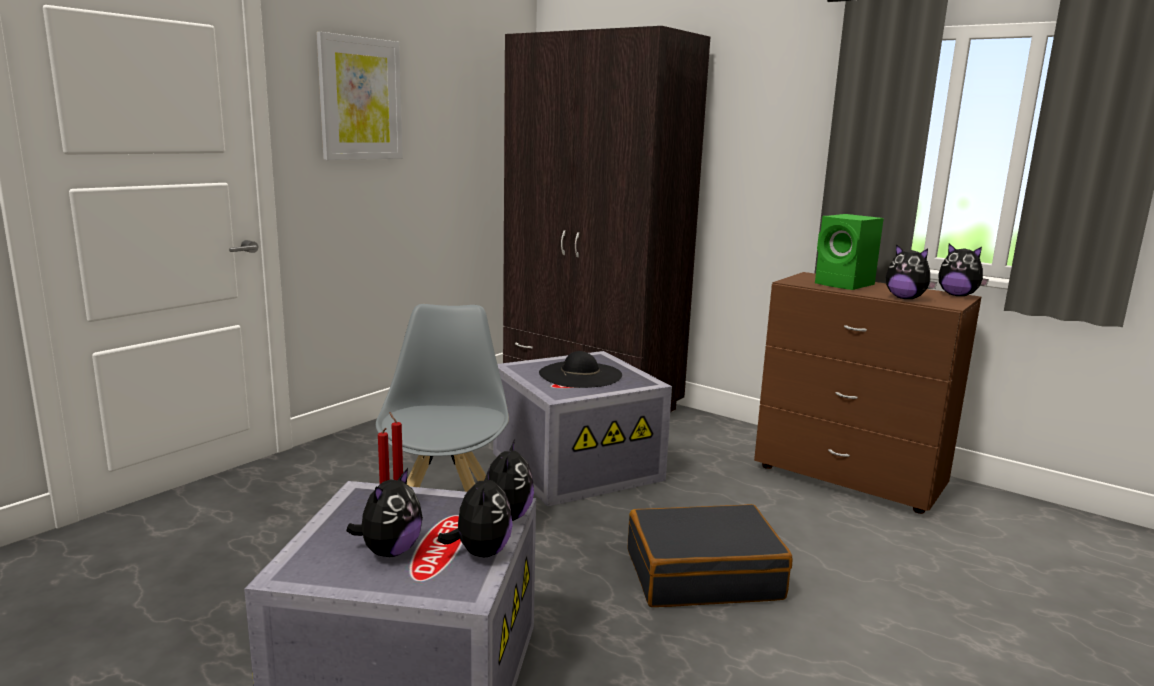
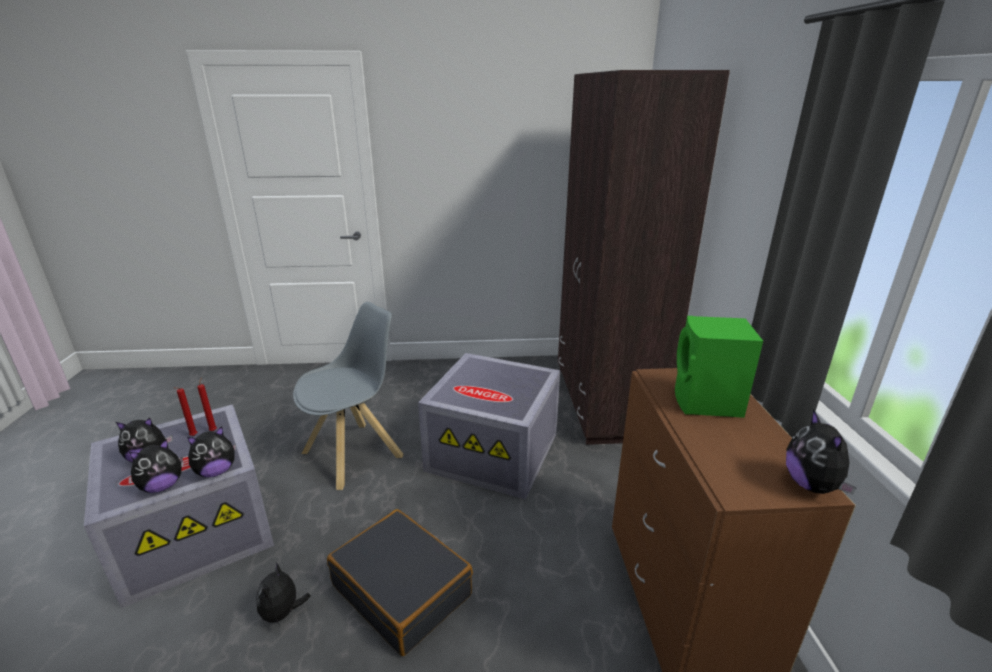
camera: 50 degrees right, 10 degrees up
(360, 99) = (446, 137): picture -> none
(580, 374) = (493, 385): black hat -> none
(906, 298) = (710, 455): plush toy -> plush toy (283, 613)

